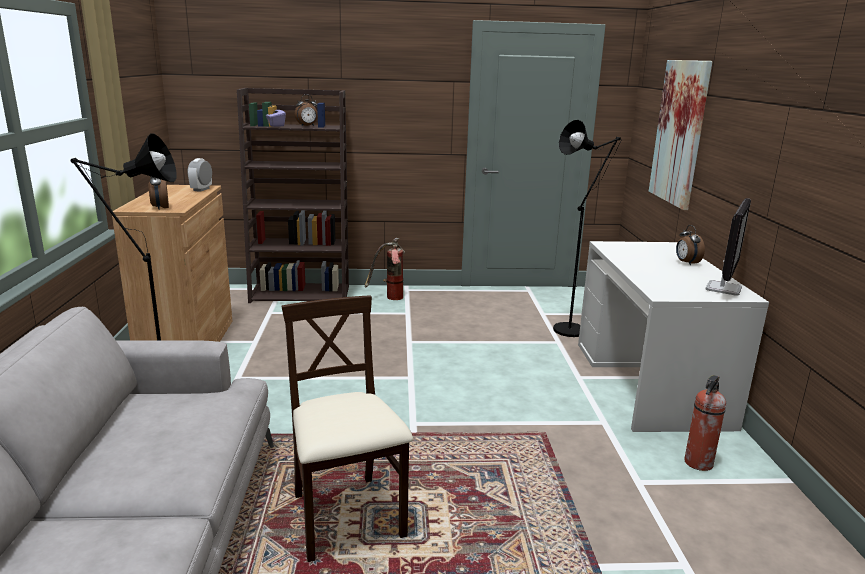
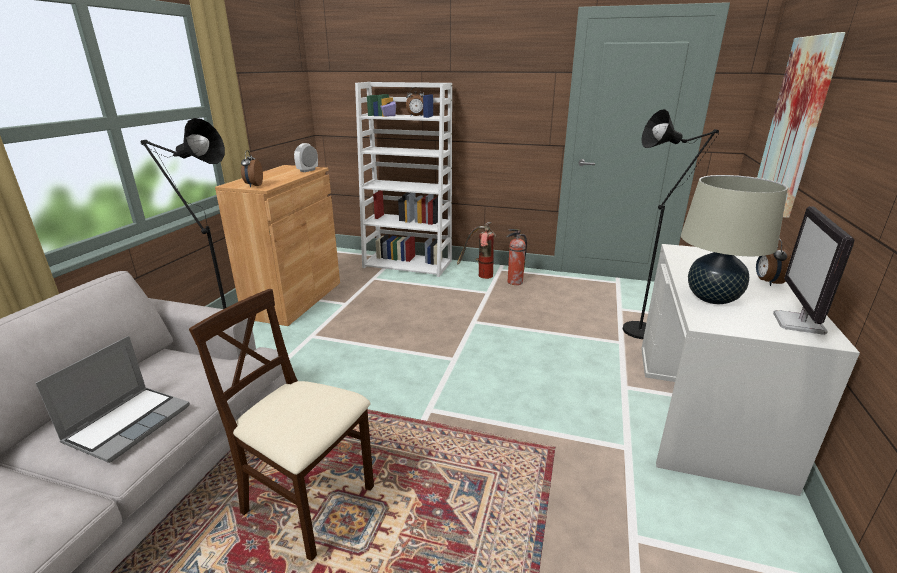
camera: 20 degrees right, 5 degrees up
(169, 456) = (129, 423): none -> laptop
(301, 294) = (408, 264): brown bookcase -> white bookcase
(346, 518) = (309, 503): beige chair -> beige chair turned 60 degrees counterclockwise
(655, 278) = (712, 298): none -> beige table lamp
(698, 463) = (722, 529): fire extinguisher -> fire extinguisher (514, 282)
(723, 288) = (799, 324): monitor -> monitor turned 150 degrees clockwise

